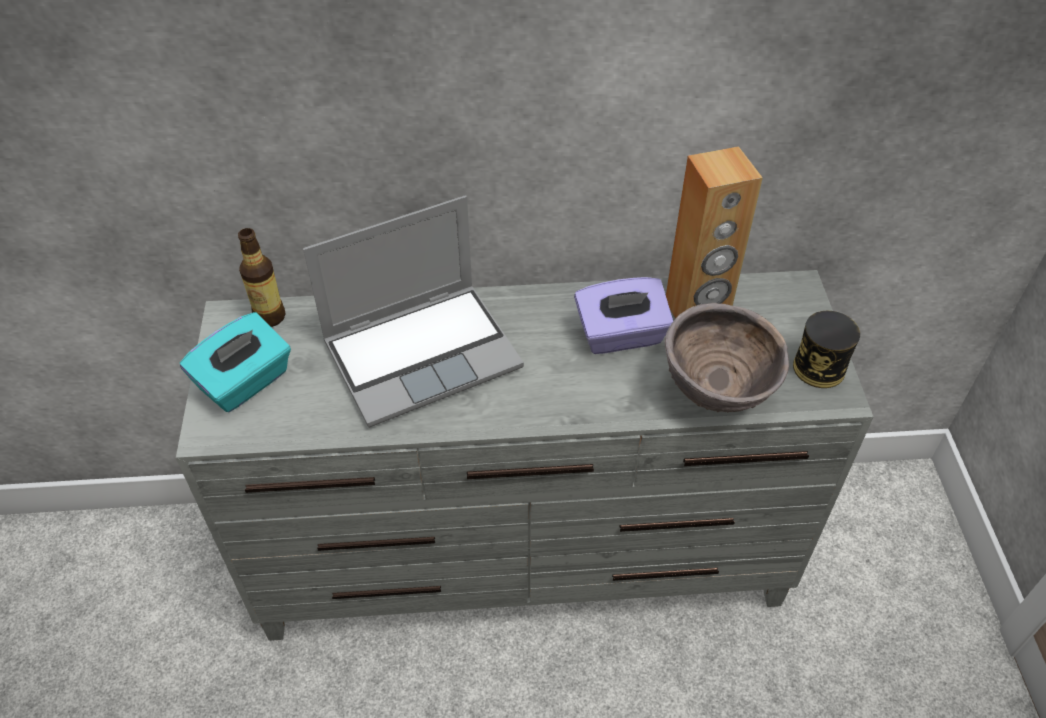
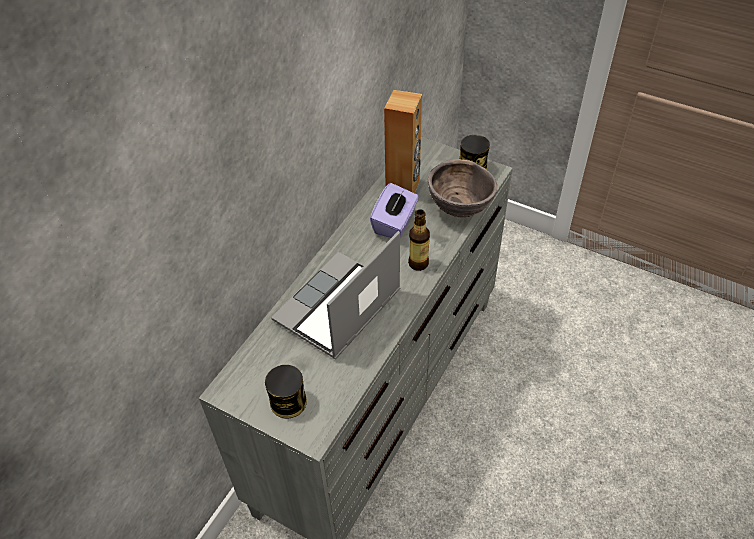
camera: 55 degrees left, 0 degrees up
(245, 382) = (288, 402): turquoise tissue box -> can
(270, 316) = (244, 368): bottle -> bottle (418, 263)
(423, 353) = (338, 308): laptop -> laptop turned 150 degrees counterclockwise

